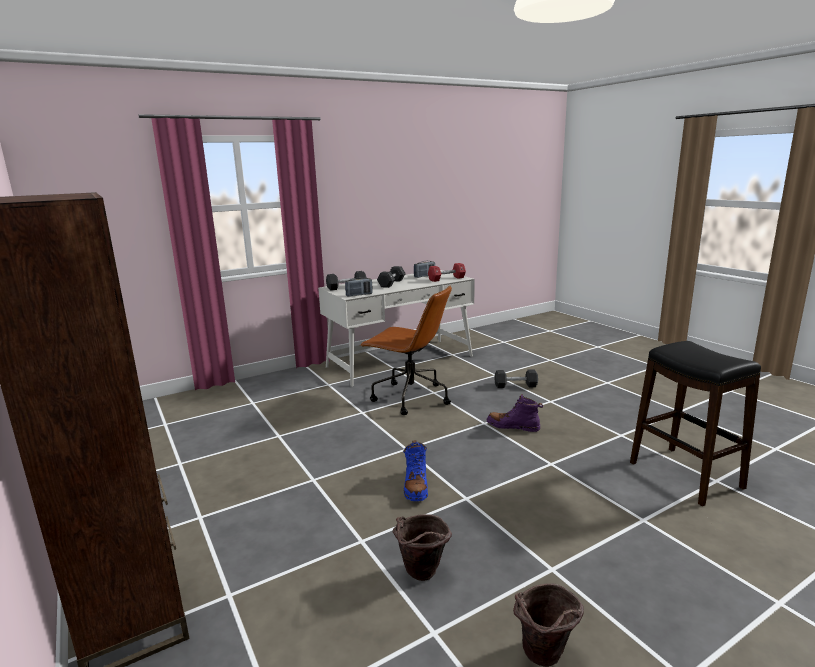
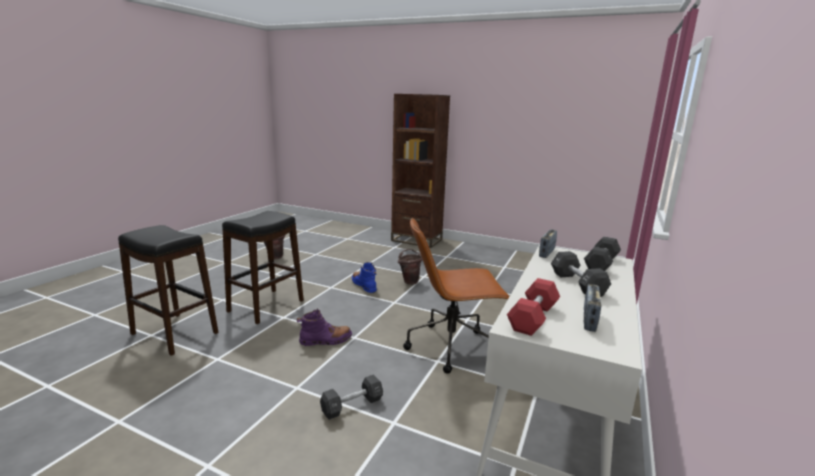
camera: 145 degrees right, 0 degrees up
(421, 575) = (331, 262): brown bucket -> brown bucket (409, 281)
(572, 488) = (266, 306): none -> black stool

